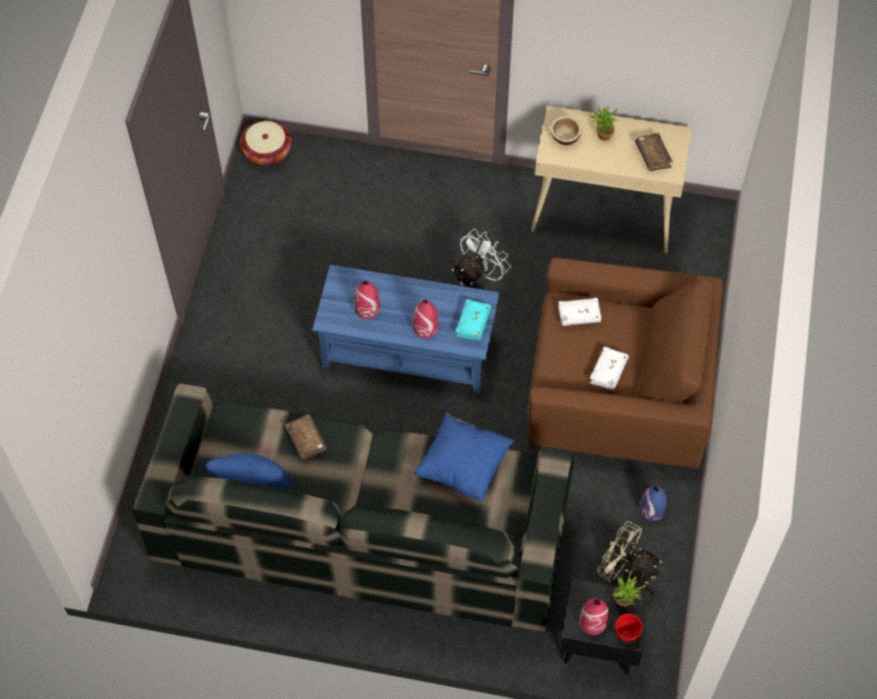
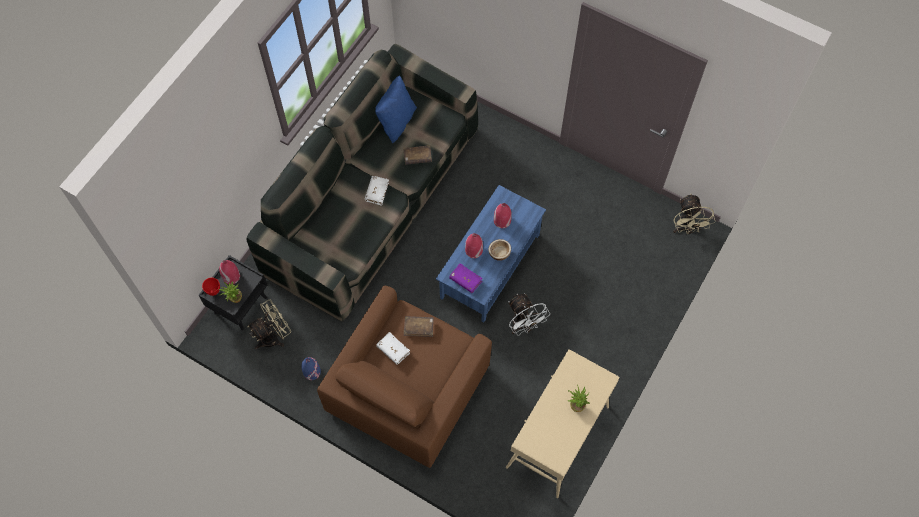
camera: 110 degrees right, 5 degrees up
(267, 152) = (686, 228): basket -> beige fan
(463, 466) = (362, 237): blue pillow -> none
(473, 323) = (465, 280): turquoise book -> purple book
(565, 137) = (585, 378): bowl -> bowl (499, 253)
(579, 315) = (444, 348): white book -> white book (377, 192)
(652, 156) = (545, 434): brown book -> brown book (419, 328)

